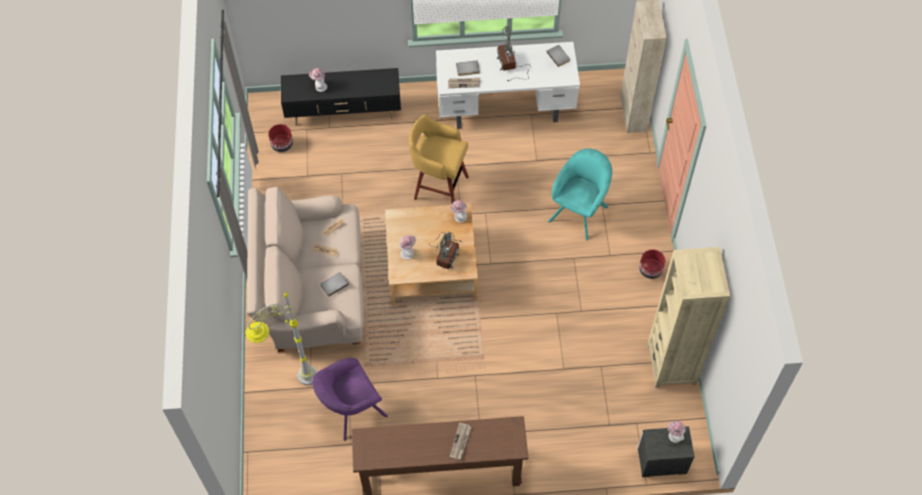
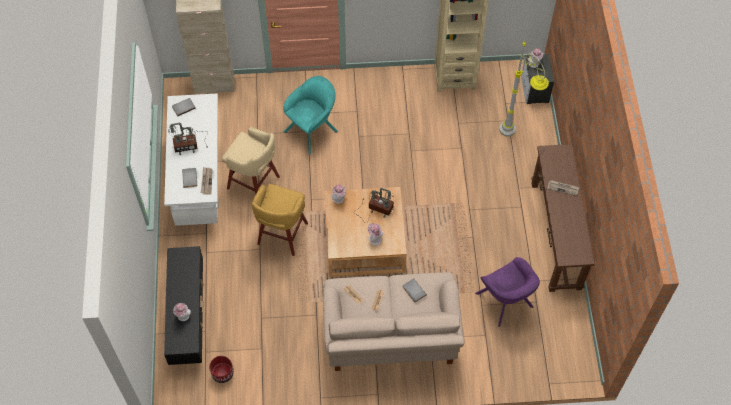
camera: 90 degrees left, 0 degrees up
(292, 385) = (484, 350): grey floor lamp -> grey floor lamp (516, 139)
(504, 159) = (255, 183): none -> beige stool
(579, 211) = (313, 130): turquoise armchair -> turquoise armchair turned 105 degrees clockwise
(650, 270) = (371, 84): red planter -> none

